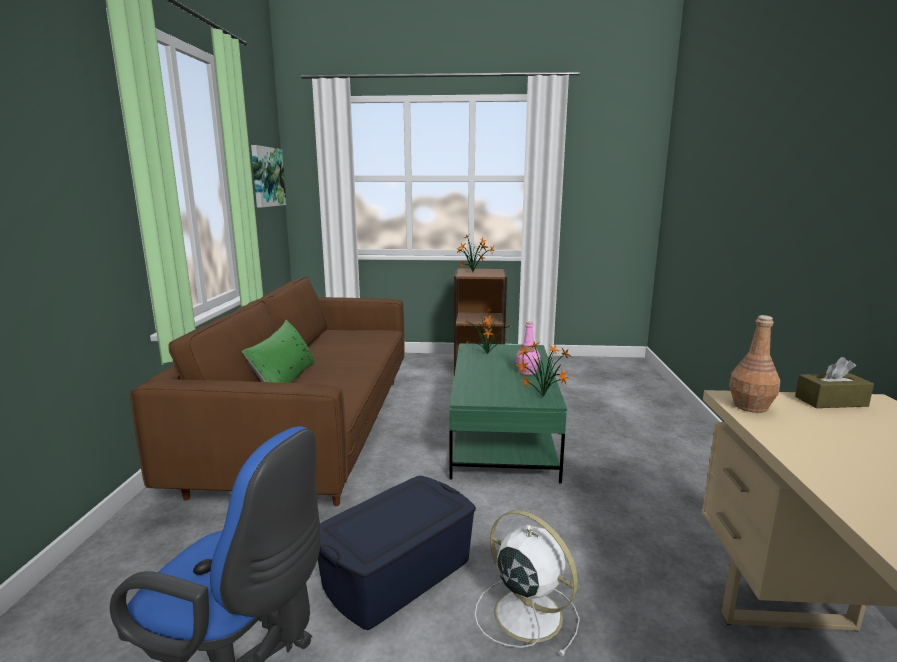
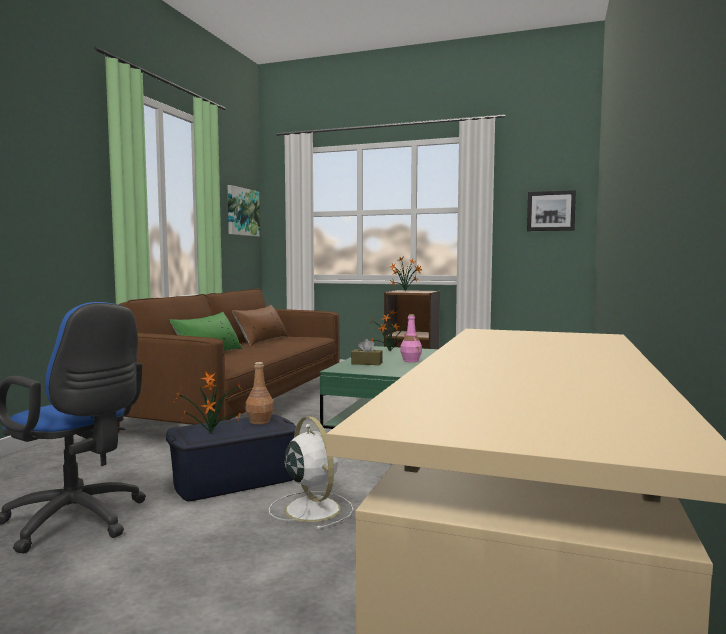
camera: 15 degrees right, 10 degrees down
(323, 342) = (261, 340): none -> brown pillow
(541, 397) = (402, 372): potted plant -> potted plant (208, 433)
(619, 182) = (551, 211): none -> picture
(751, 406) = (483, 333): brown bottle -> brown bottle (260, 422)
(831, 401) = (561, 334): brown tissue box -> brown tissue box (366, 363)

